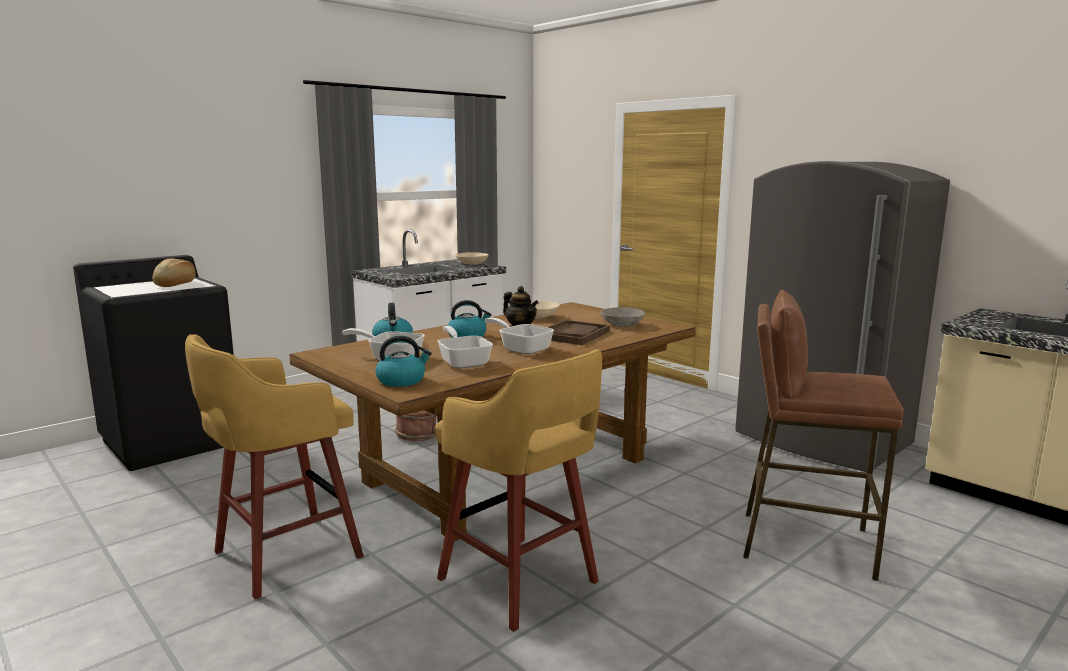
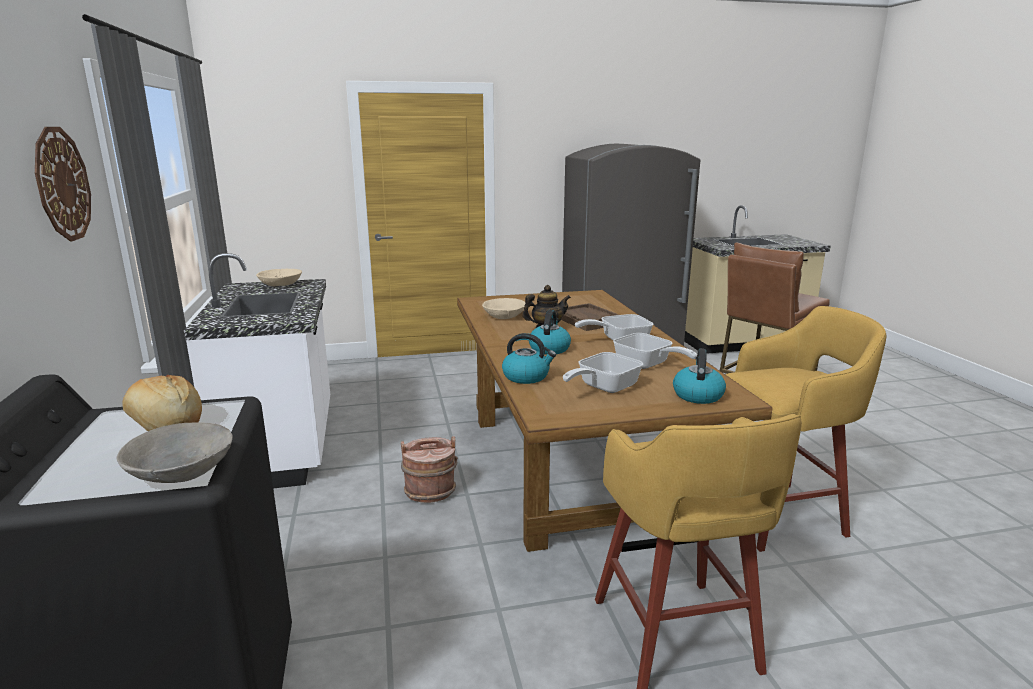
camera: 60 degrees left, 5 degrees up
(271, 170) = (62, 184): none -> wall clock
(463, 362) = (646, 365): frying pan -> frying pan turned 135 degrees counterclockwise
(622, 324) = (570, 302): grey bowl -> grey bowl (180, 471)

